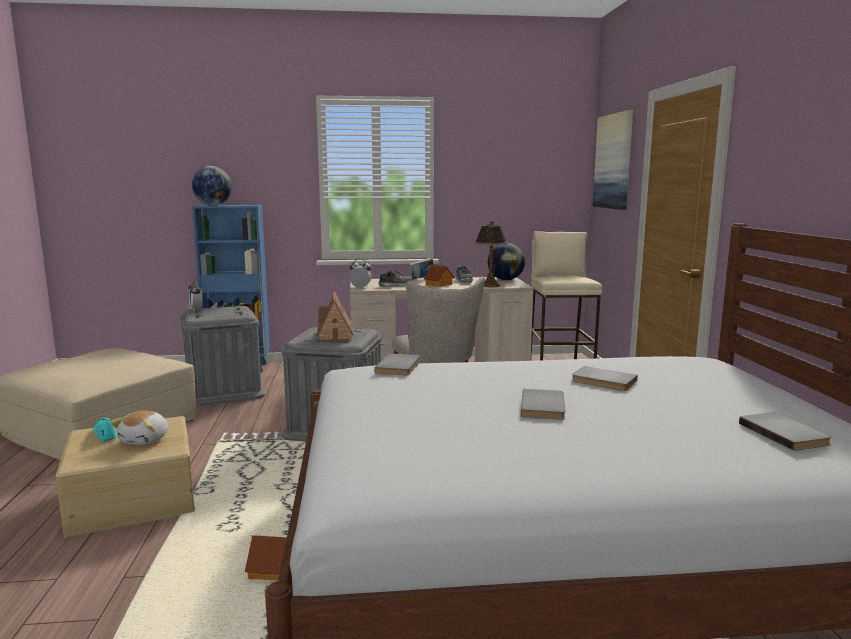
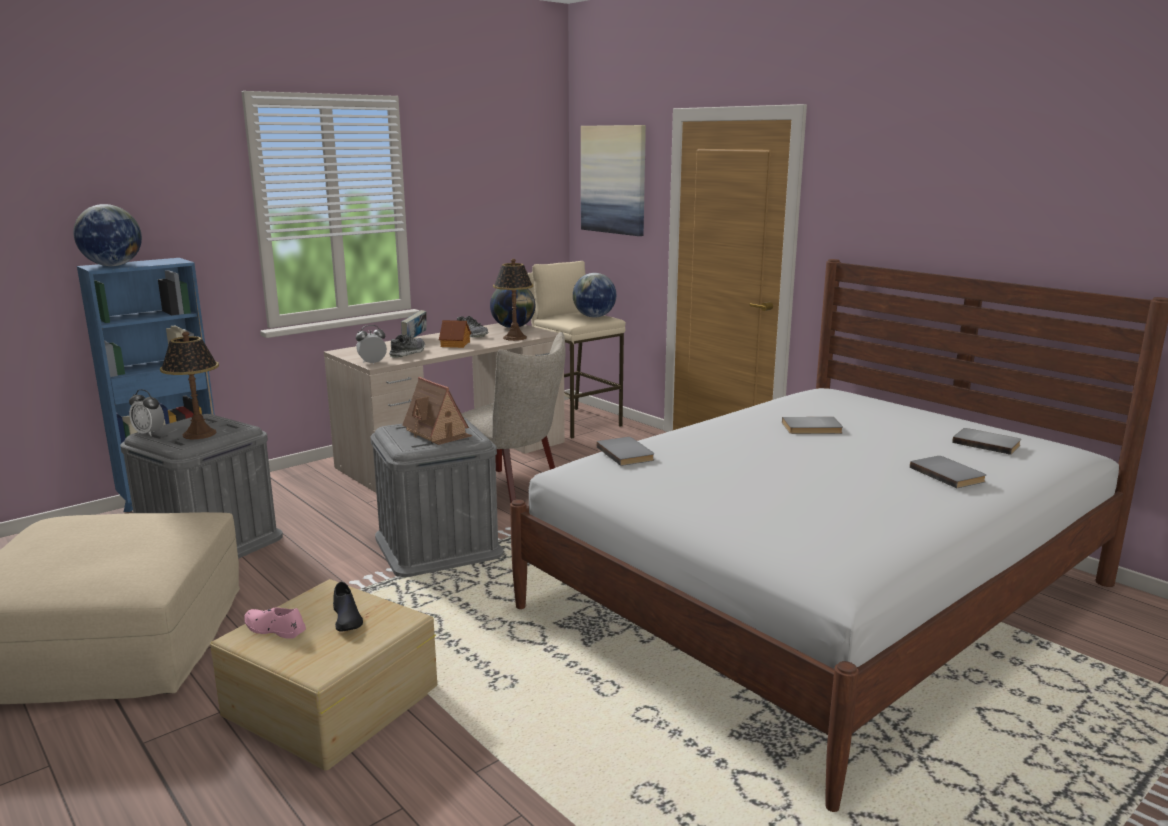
camera: 35 degrees left, 5 degrees up
(105, 433) = (274, 629): turquoise shoe -> pink shoe
(145, 440) = (347, 618): plush toy -> black shoe
(215, 314) = (199, 434): none -> table lamp
(272, 570) = (611, 701): toy house -> none
(545, 407) = (820, 462): grey book -> grey book (949, 474)
(576, 278) = (594, 317): none -> globe

